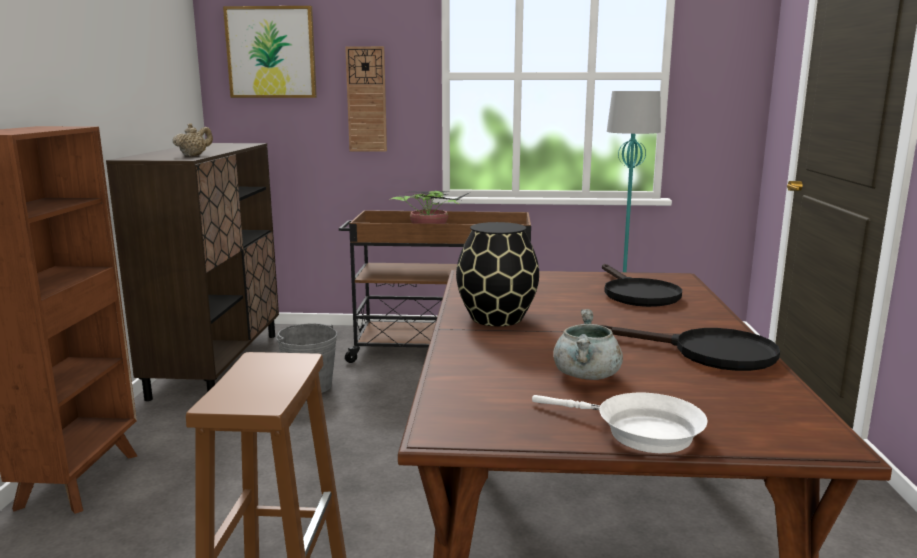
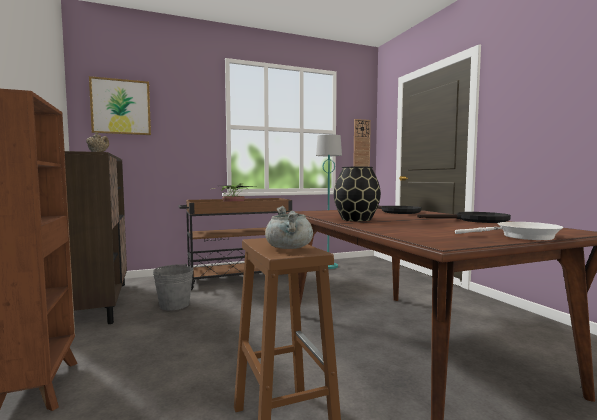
camera: 25 degrees left, 10 degrees down
(366, 99) = (182, 137): wall clock -> wall clock (361, 144)
(586, 376) = (449, 228): grey cooking pot -> grey cooking pot (289, 248)

